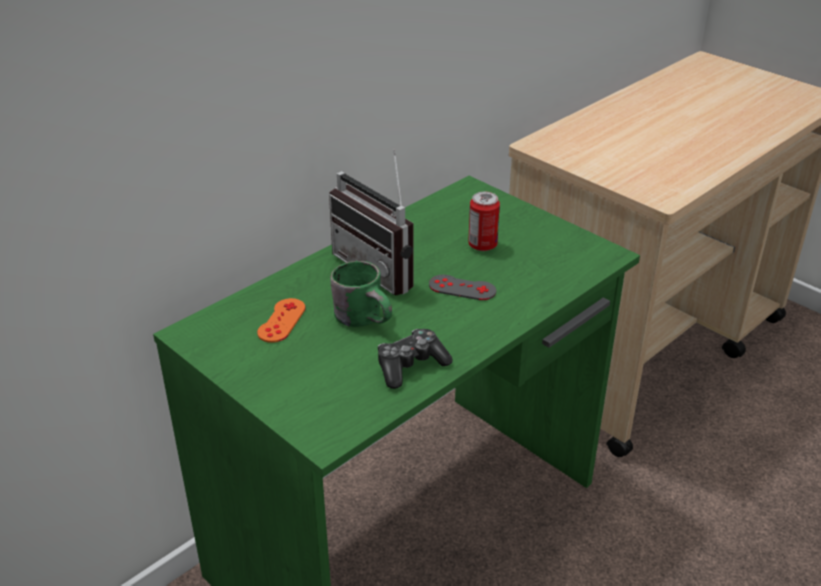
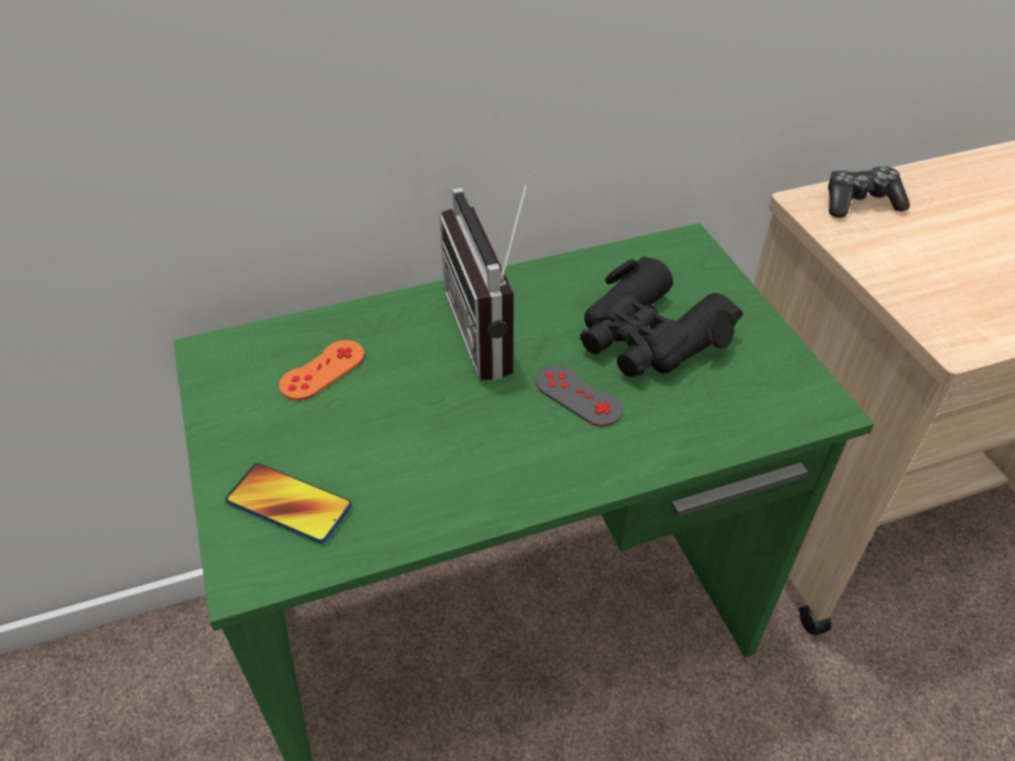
camera: 25 degrees right, 10 degrees up
(322, 396) = (289, 504): none -> phone
(367, 318) = (425, 401): green mug -> none
(410, 366) = (429, 499): game controller -> game controller (860, 202)
(482, 245) = (649, 337): can -> black binoculars

